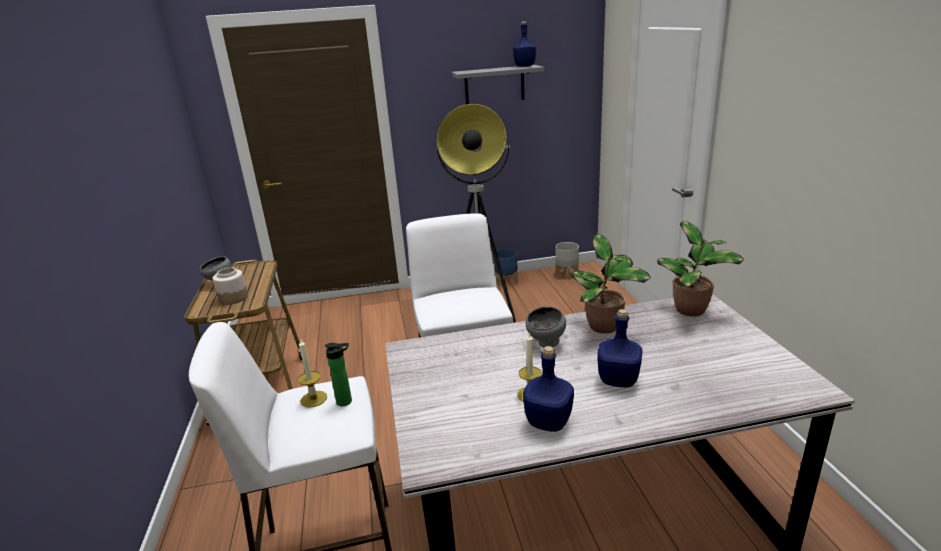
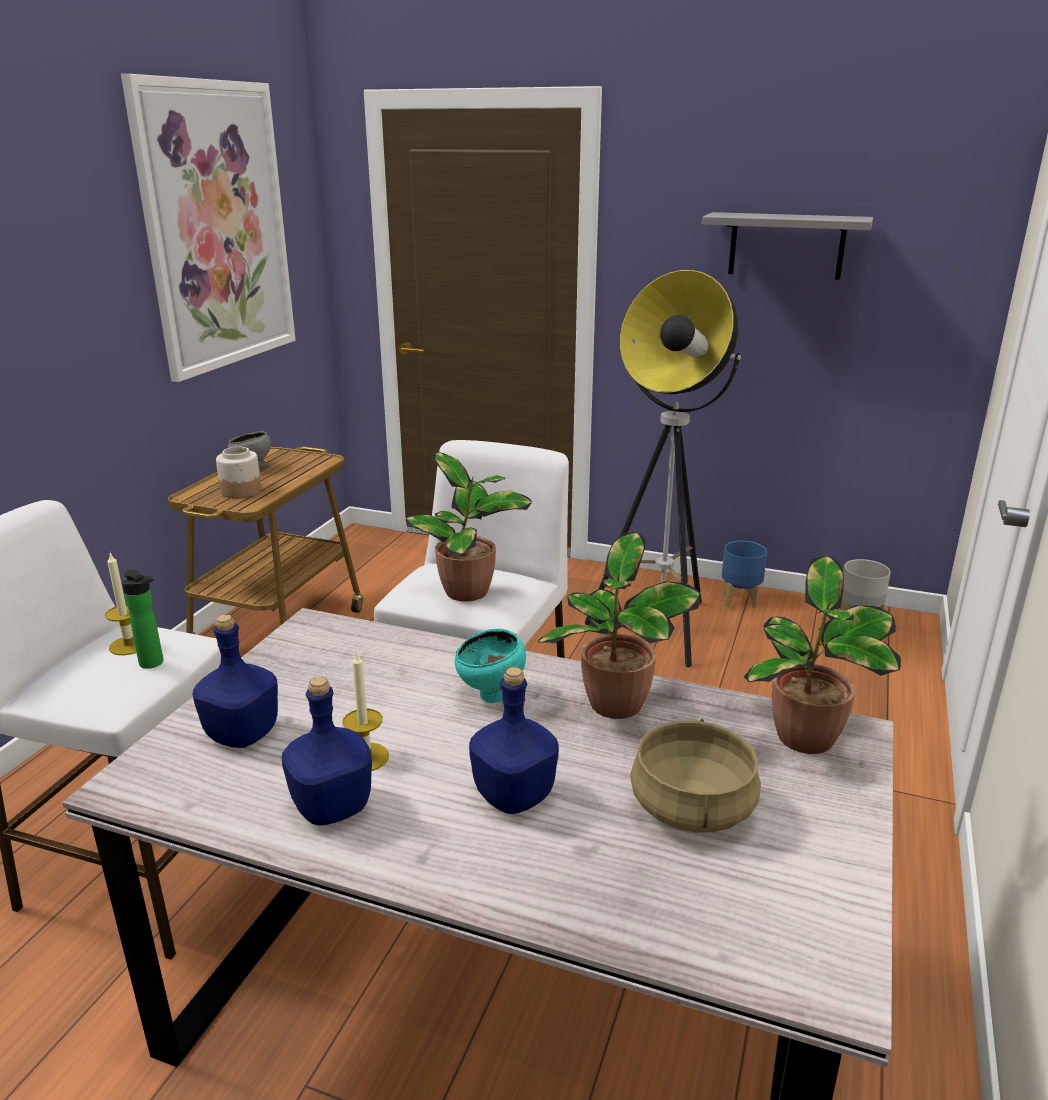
camera: 30 degrees right, 0 degrees up
(148, 120) = (216, 227): none -> picture
(468, 303) = (469, 592): none -> potted plant
(524, 66) = (843, 217): blue bottle -> blue bottle (241, 734)
(546, 344) = (492, 695): grey bowl -> turquoise bowl
(690, 353) = (693, 808): none -> beige cooking pot

